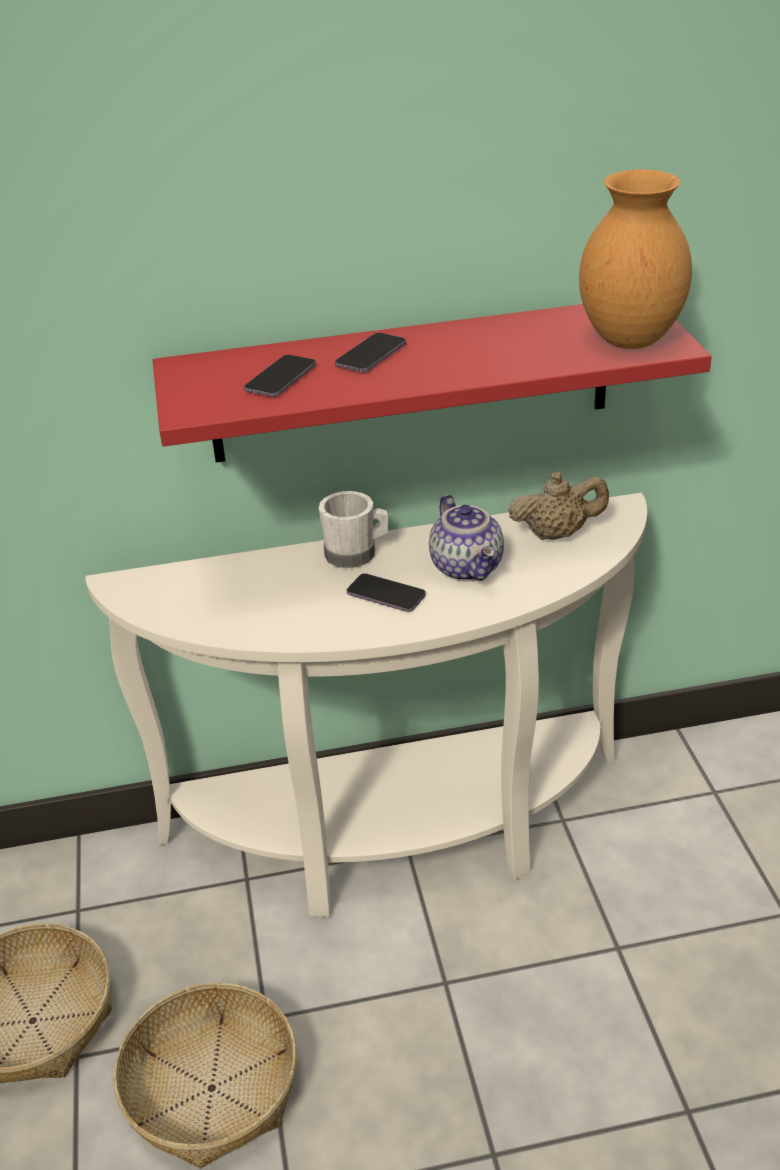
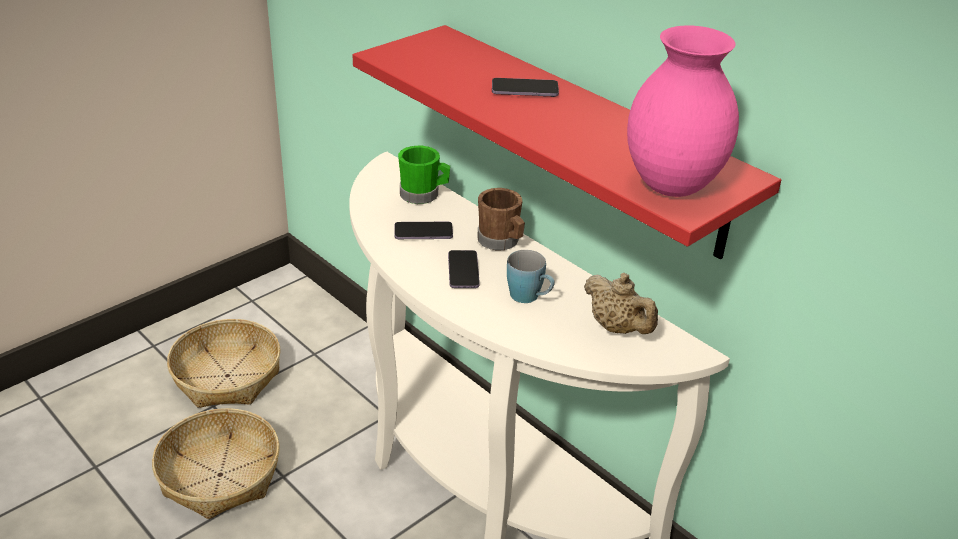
camera: 55 degrees right, 0 degrees up
(212, 576) = (424, 195): none -> green mug
(281, 378) = (456, 69): phone -> phone (423, 232)
(356, 553) = (501, 242): white mug -> brown mug
(468, 568) = (530, 297): teapot -> blue mug
(629, 340) = (673, 186): brown vase -> pink vase

